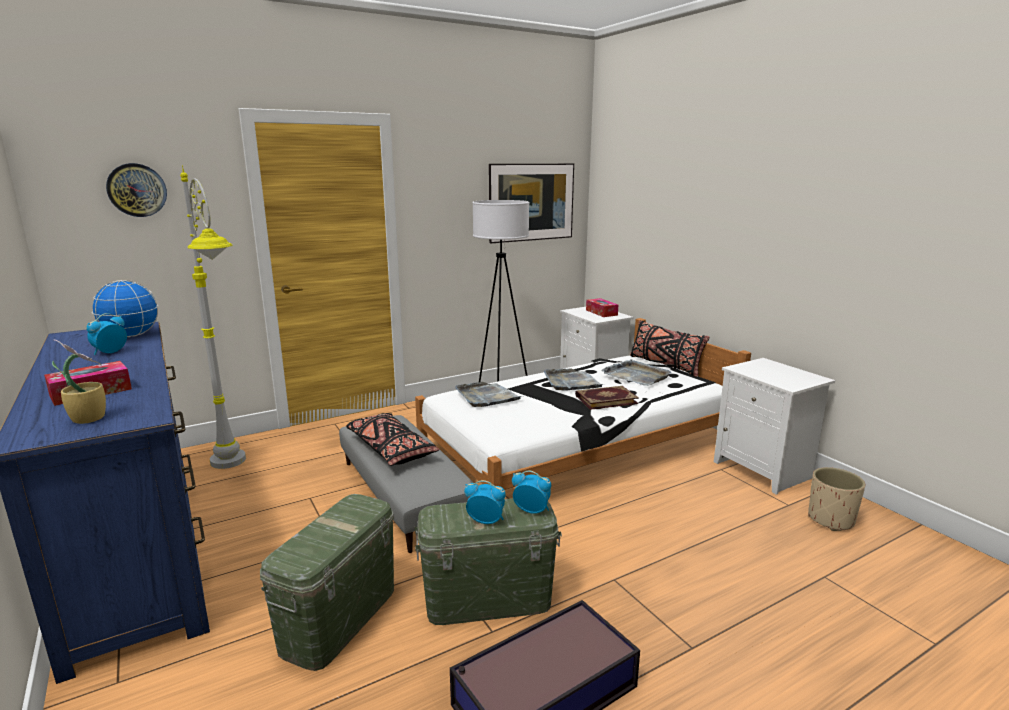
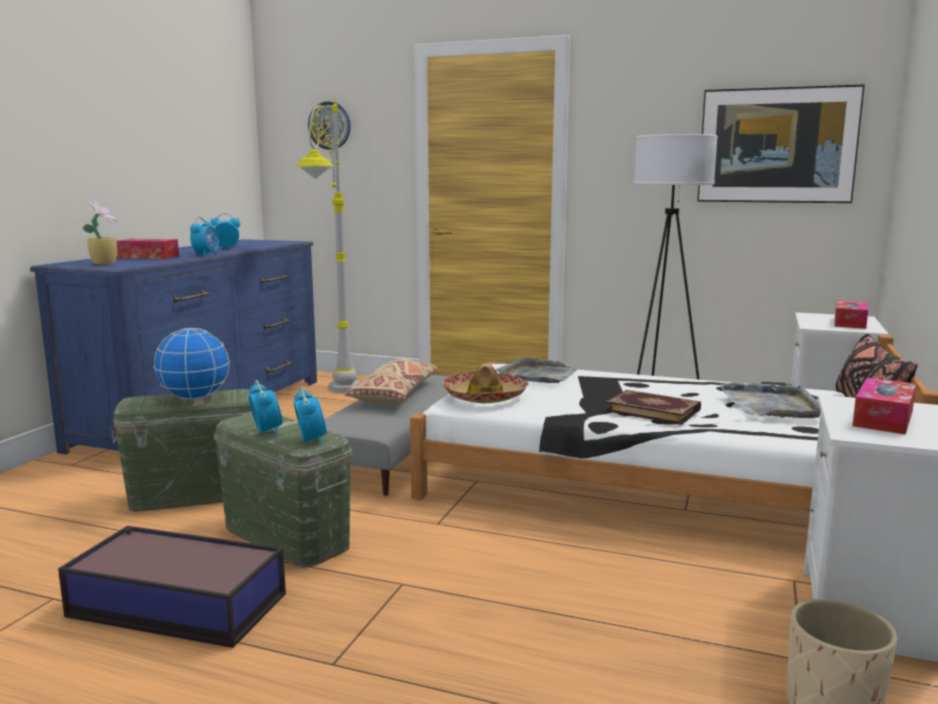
camera: 50 degrees right, 5 degrees down
(130, 336) = (268, 244): globe -> globe (194, 398)
(150, 370) = (206, 255): none -> alarm clock
(390, 449) = (395, 395): black pillow -> beige pillow
(504, 426) = (485, 396): none -> hat
(571, 382) = (664, 389): grey tray -> none
(772, 373) = (883, 418): none -> tissue box

